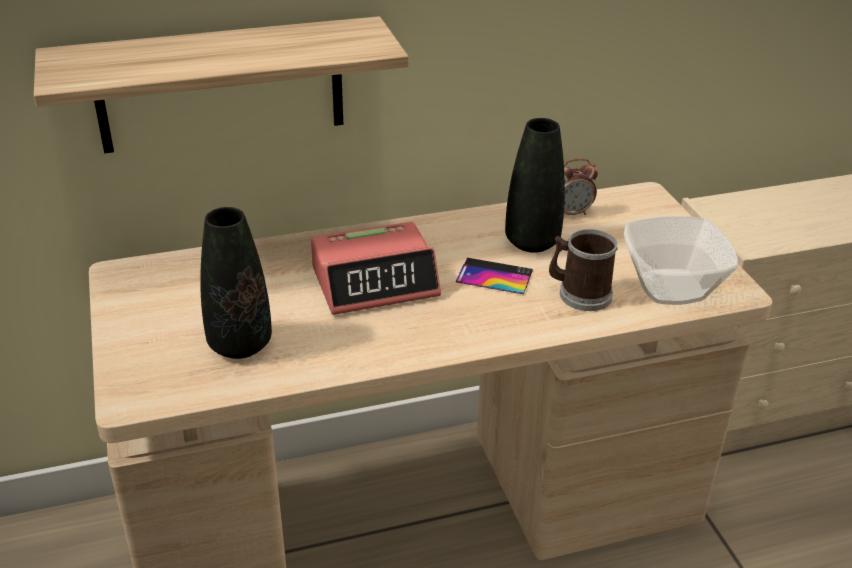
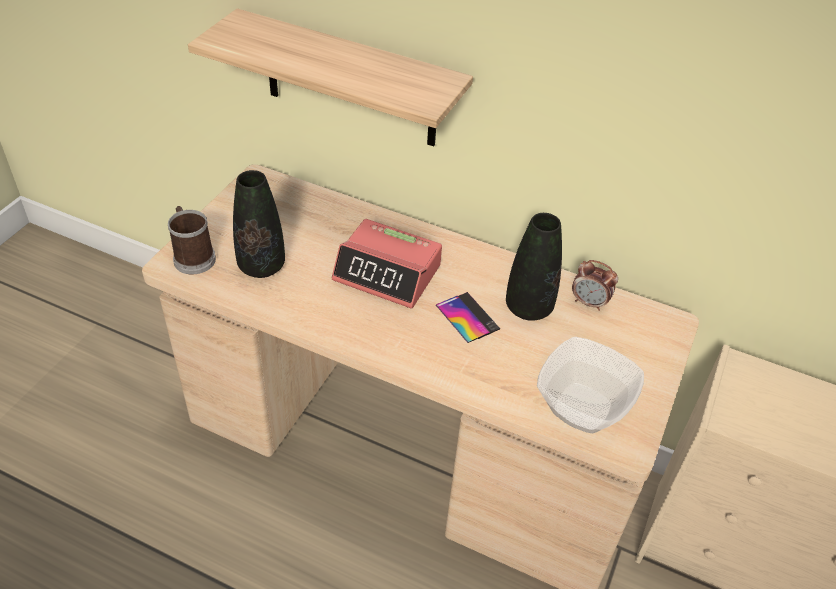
camera: 40 degrees right, 10 degrees up
(579, 294) = (507, 368): mug -> mug (193, 257)

